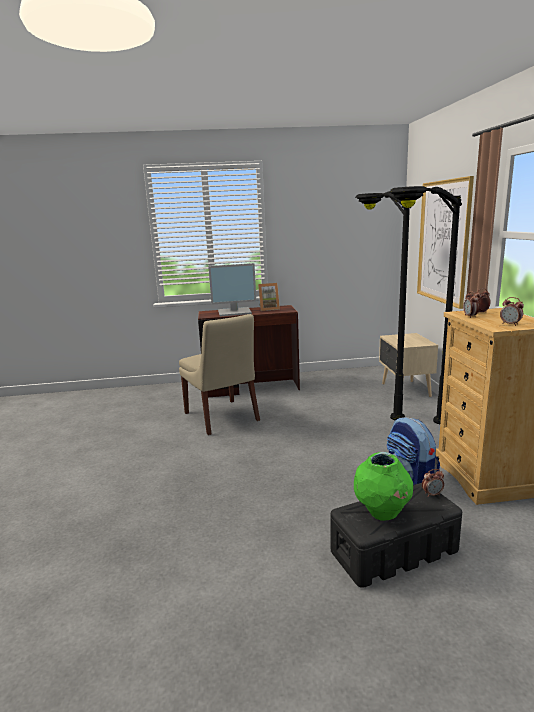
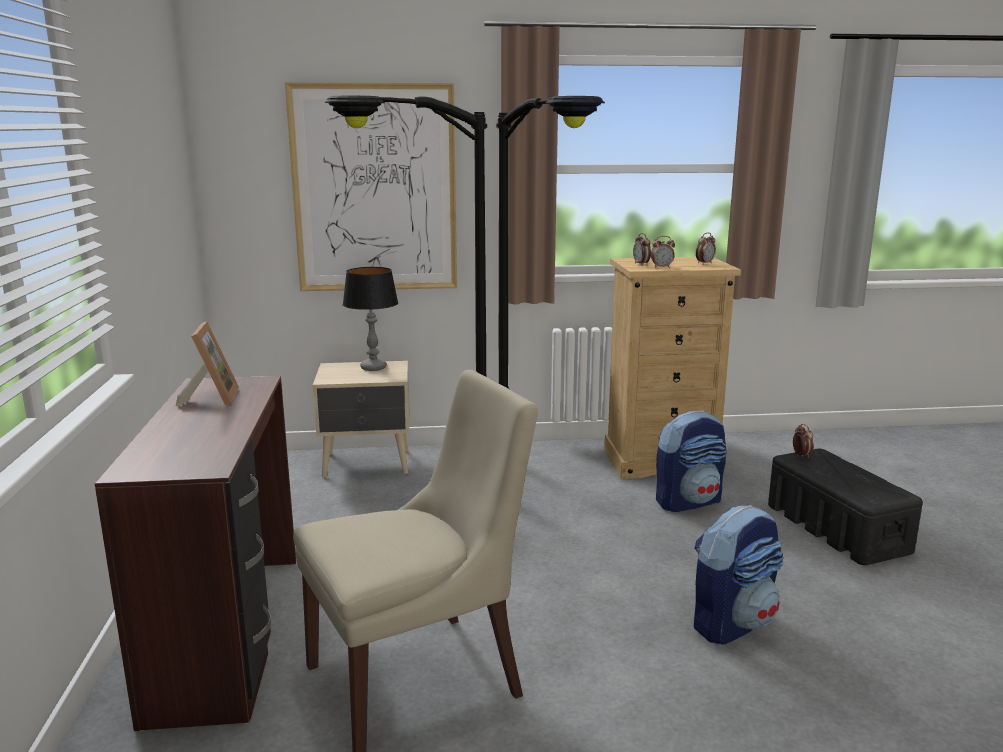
camera: 90 degrees left, 0 degrees up
(235, 312) = (198, 432): monitor -> none
(256, 486) = (732, 623): none -> backpack
(382, 513) = (857, 482): green vase -> none
(416, 341) = (373, 368): none -> table lamp

